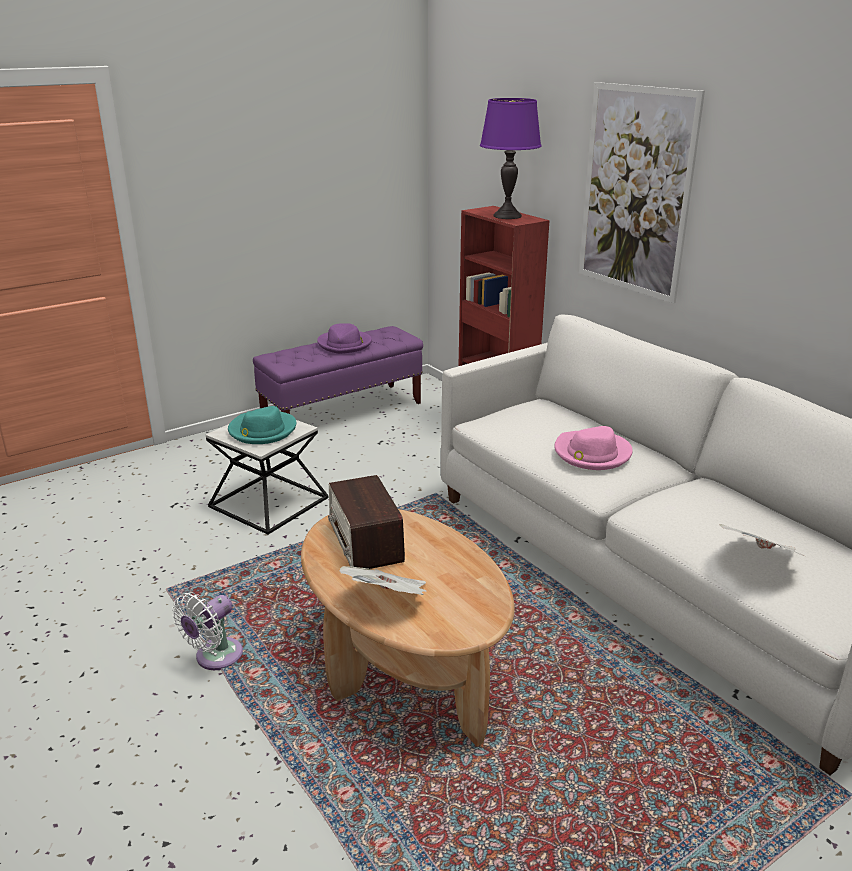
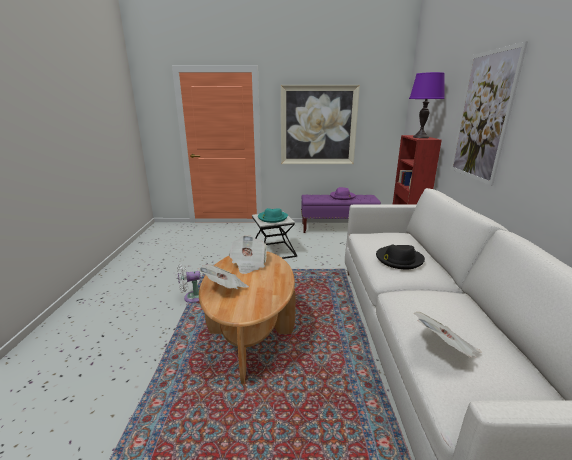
camera: 35 degrees right, 5 degrees down
(266, 197) = (318, 126): none -> picture
(365, 542) = (248, 264): radio -> newspaper
(592, 453) = (398, 259): pink hat -> black hat

